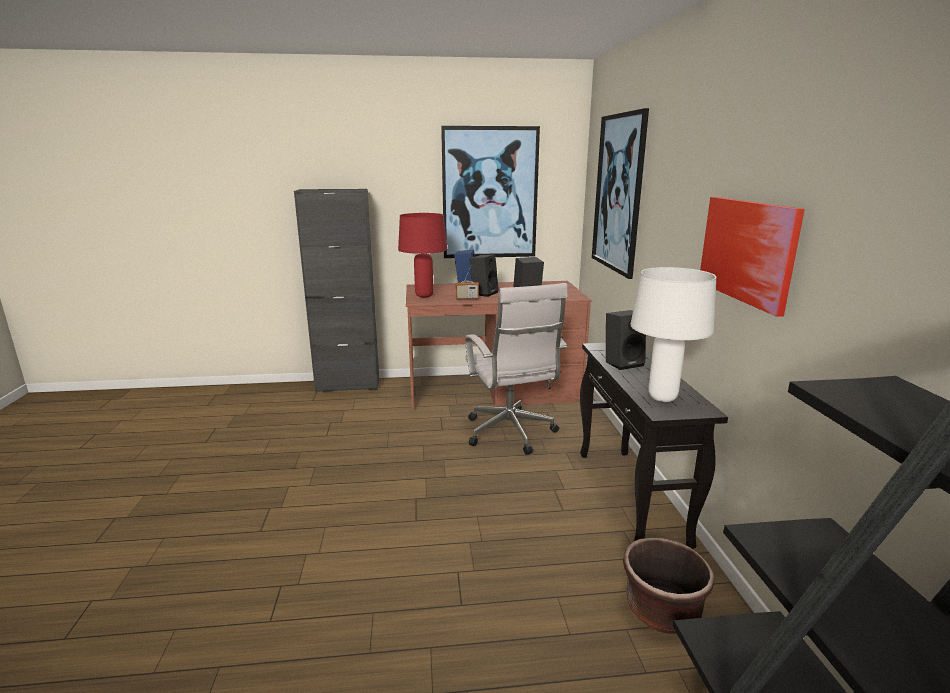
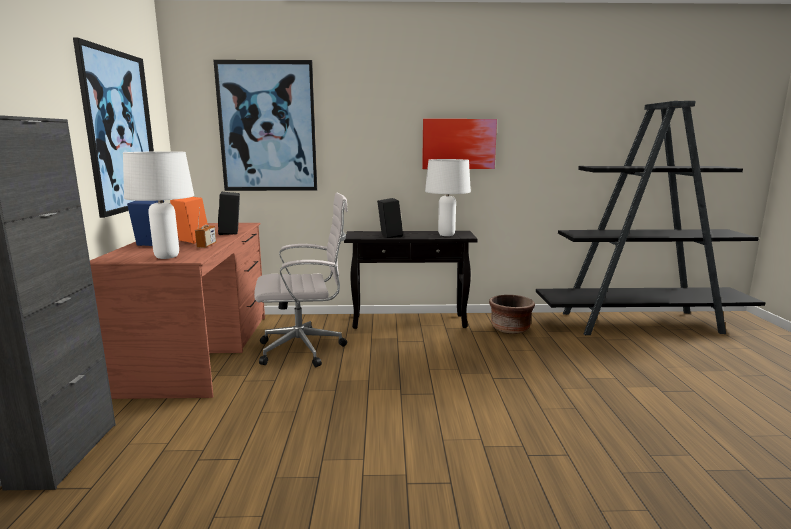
camera: 85 degrees left, 5 degrees down
(424, 295) = (167, 257): red table lamp -> white table lamp
(483, 293) = (191, 241): black speaker -> orange speaker

